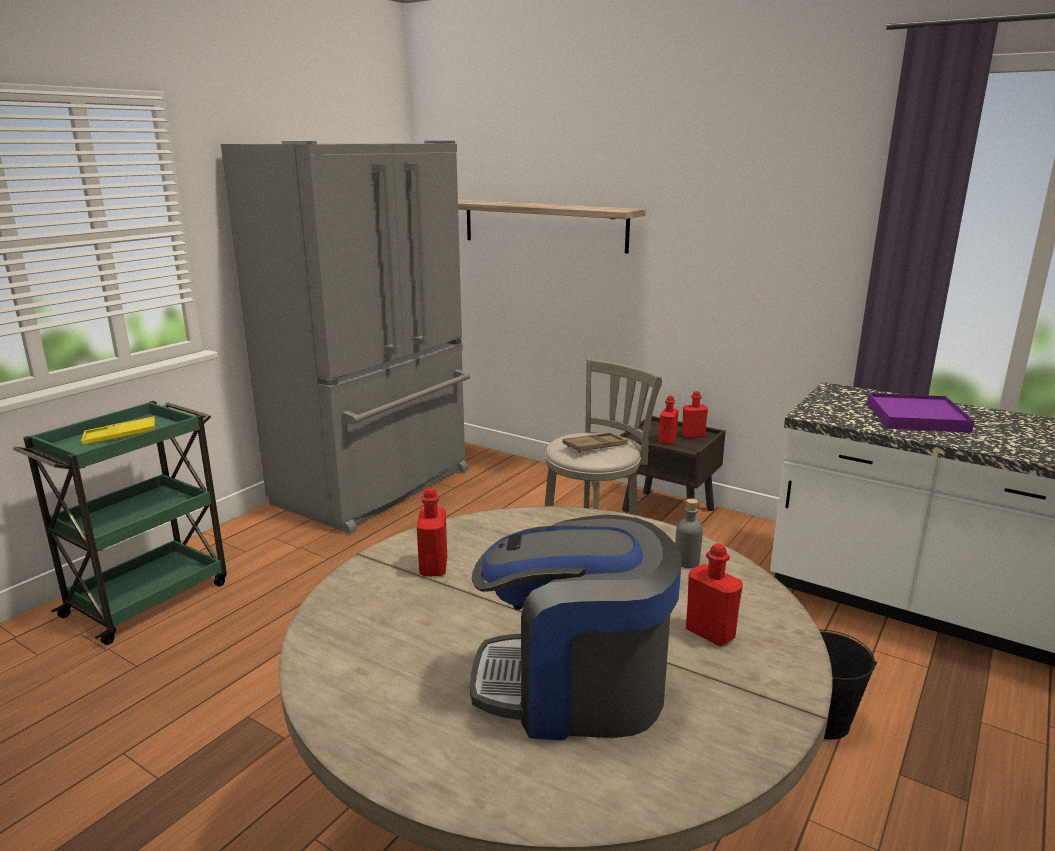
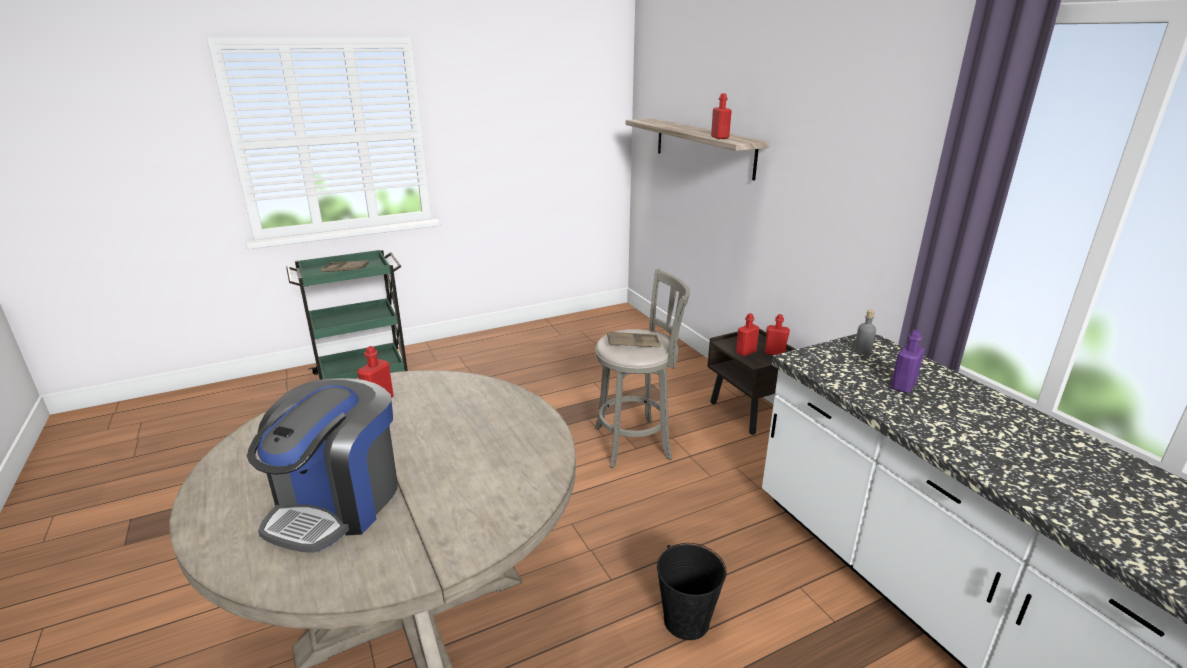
camera: 30 degrees right, 5 degrees up
(120, 436) = (345, 269): yellow tray -> brown tray
(377, 487) = (553, 337): grey fridge -> none
(574, 688) = (337, 504): coffee machine -> coffee machine turned 105 degrees counterclockwise
(686, 561) = (528, 449): grey bottle -> grey bottle (862, 351)
(710, 633) = (463, 503): red bottle -> red bottle (719, 137)
(916, 417) = (903, 386): purple tray -> purple bottle

